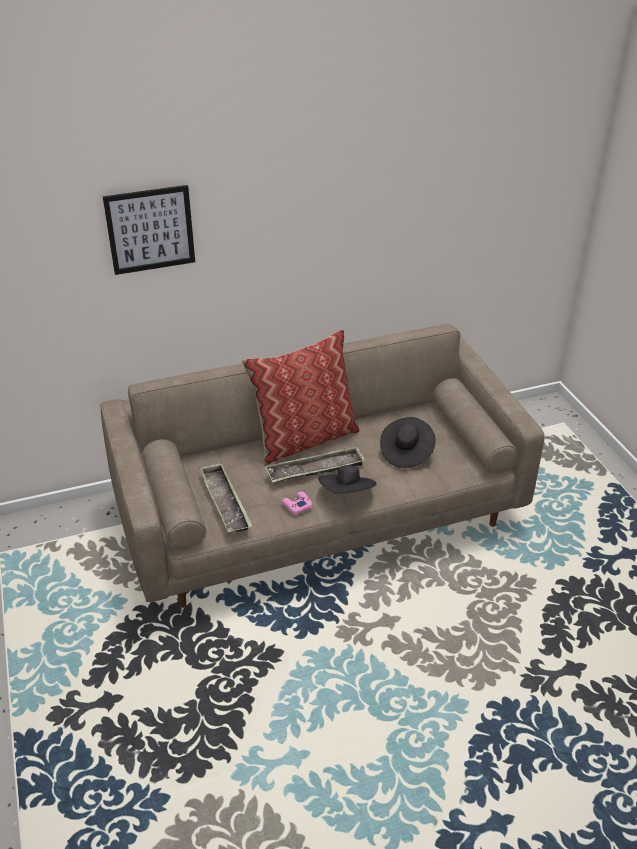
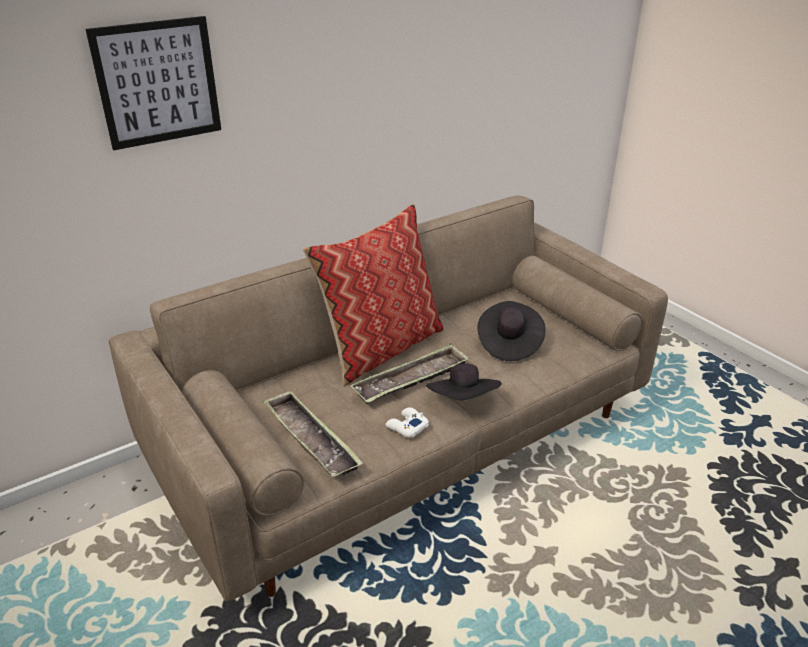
camera: 15 degrees left, 5 degrees down
(296, 505) = (406, 427): pink game controller -> white game controller

